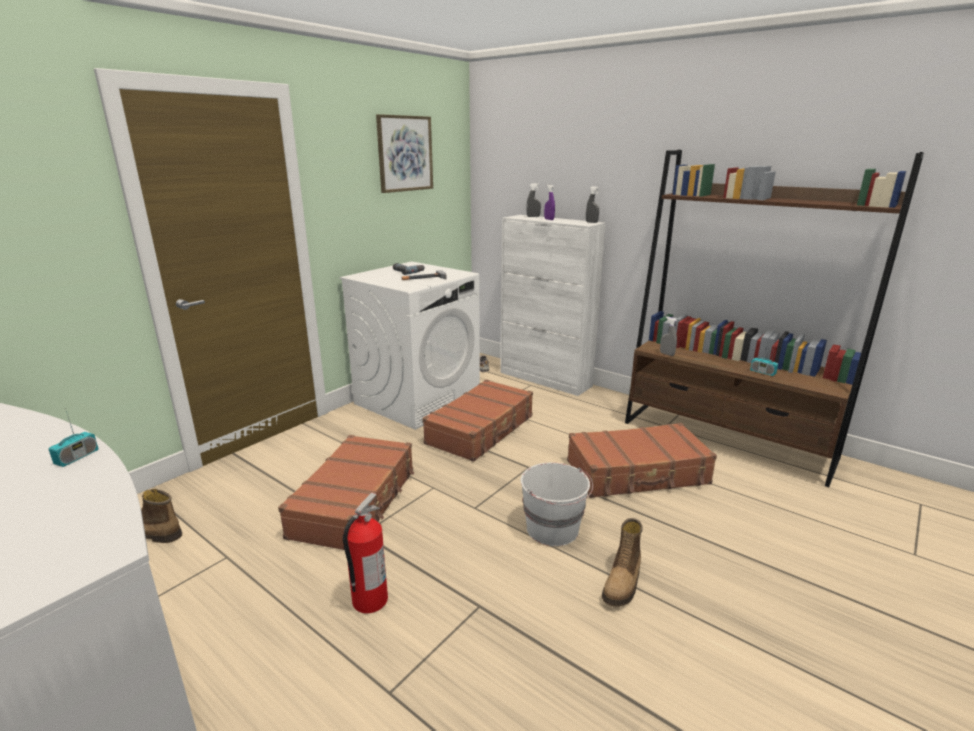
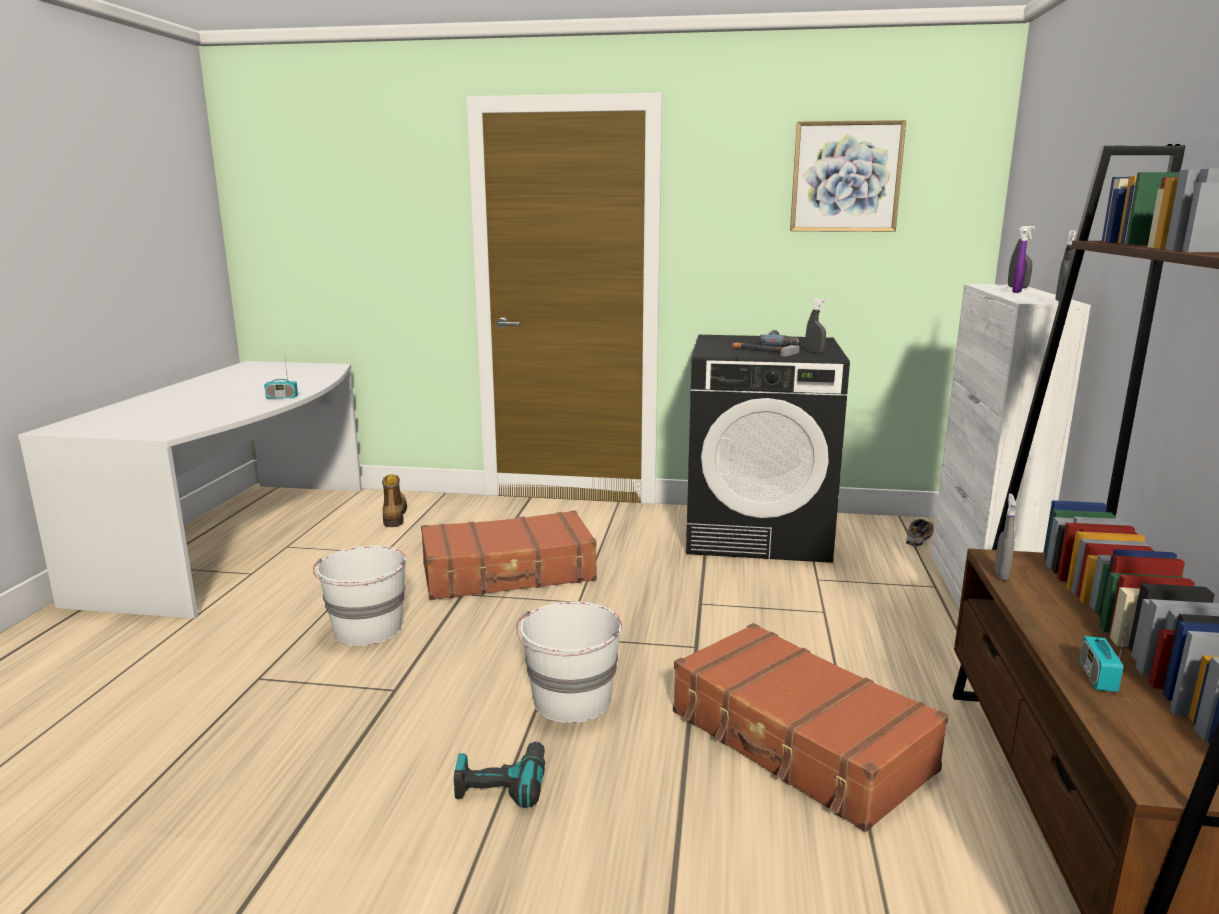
camera: 60 degrees right, 5 degrees down
(369, 600) = (368, 630): fire extinguisher -> white bucket
(418, 399) = (758, 533): white washing machine -> black washing machine
(445, 272) = (814, 352): none -> grey spray bottle
(481, 430) = (744, 590): brown suitcase -> none
(623, 583) = (502, 783): boot -> power drill

